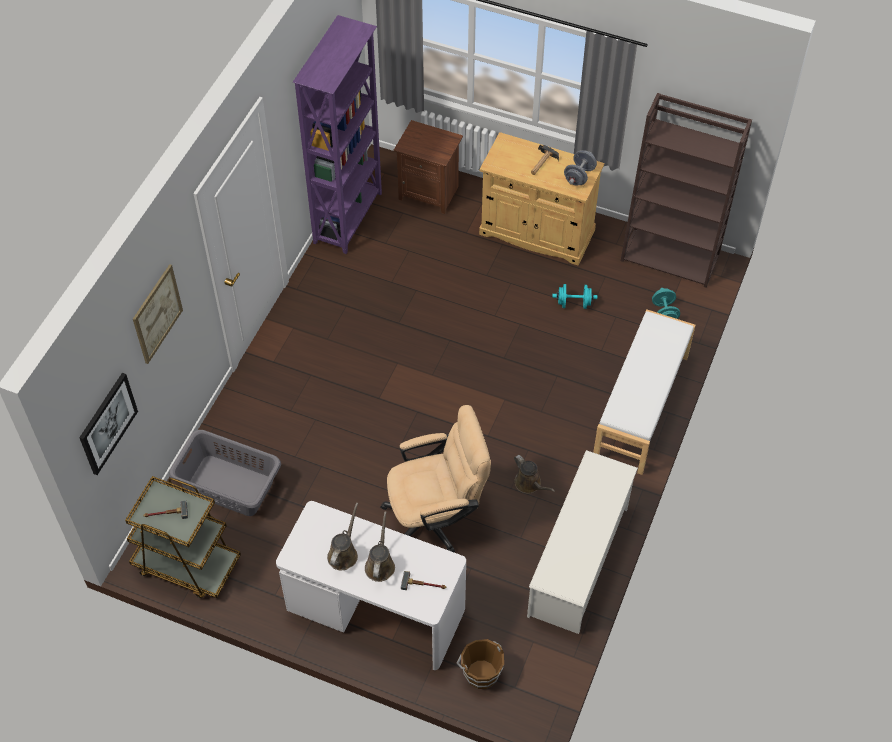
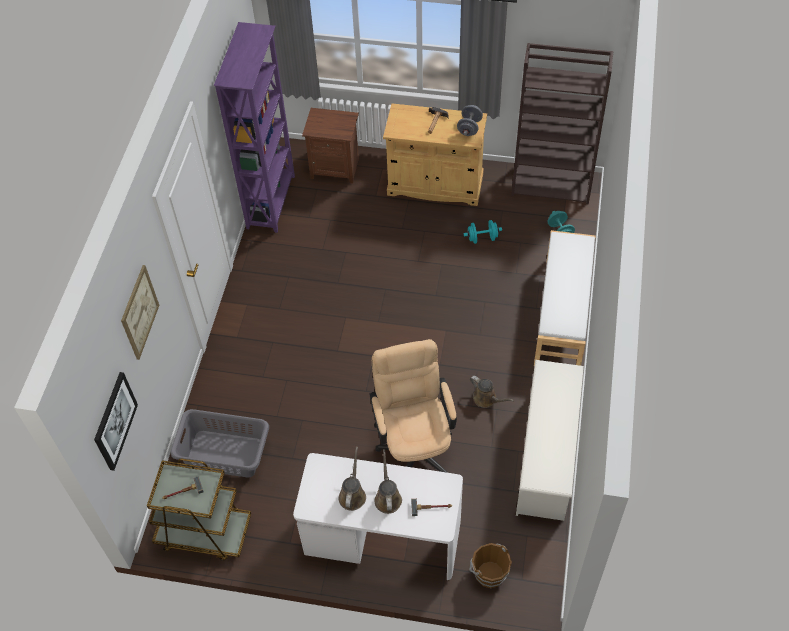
camera: 10 degrees left, 0 degrees up
(436, 518) = (414, 445): beige office chair -> beige office chair turned 75 degrees counterclockwise

